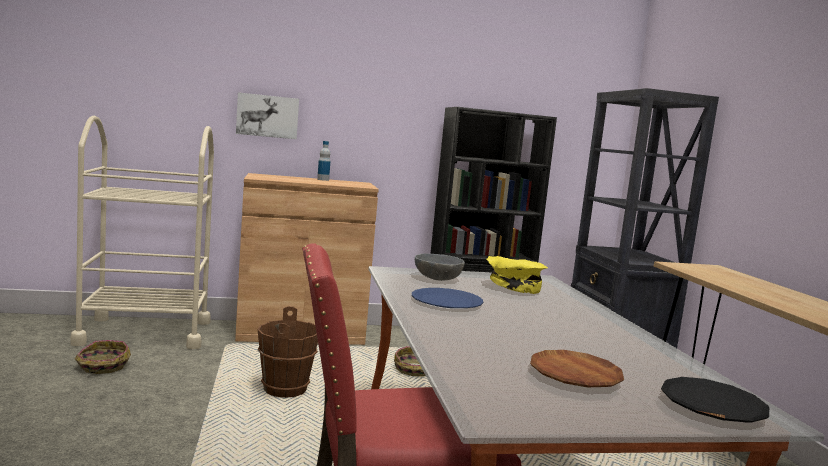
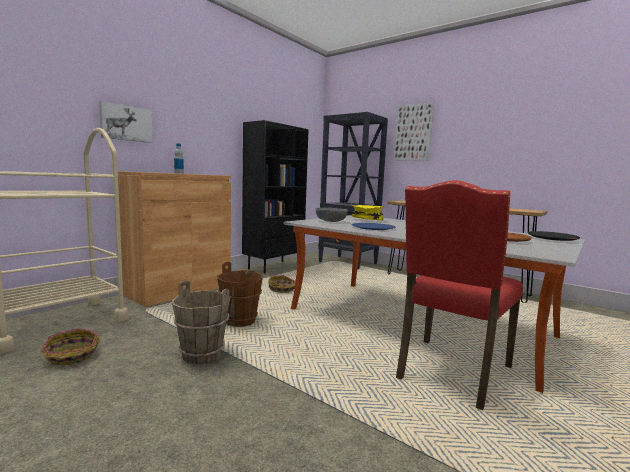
camera: 40 degrees left, 0 degrees up
(184, 408) = (202, 354): none -> brown bucket
(755, 128) = (413, 132): none -> picture

